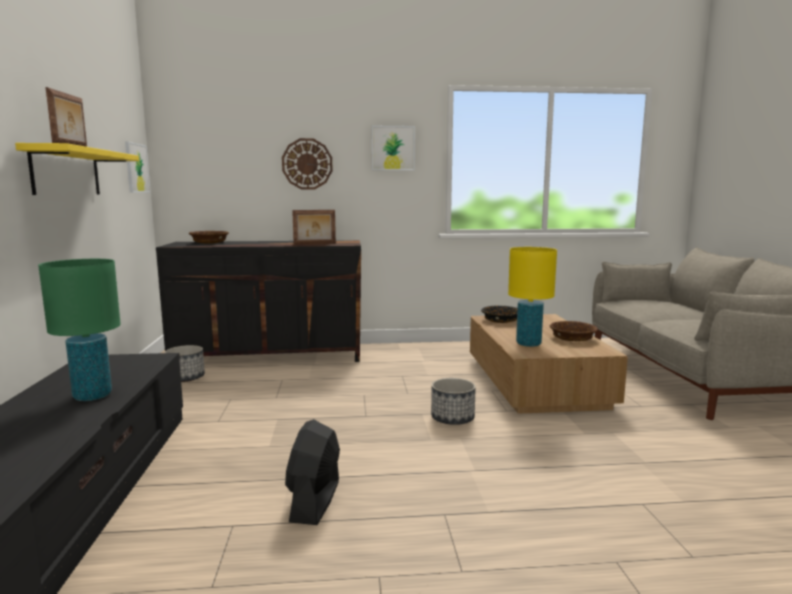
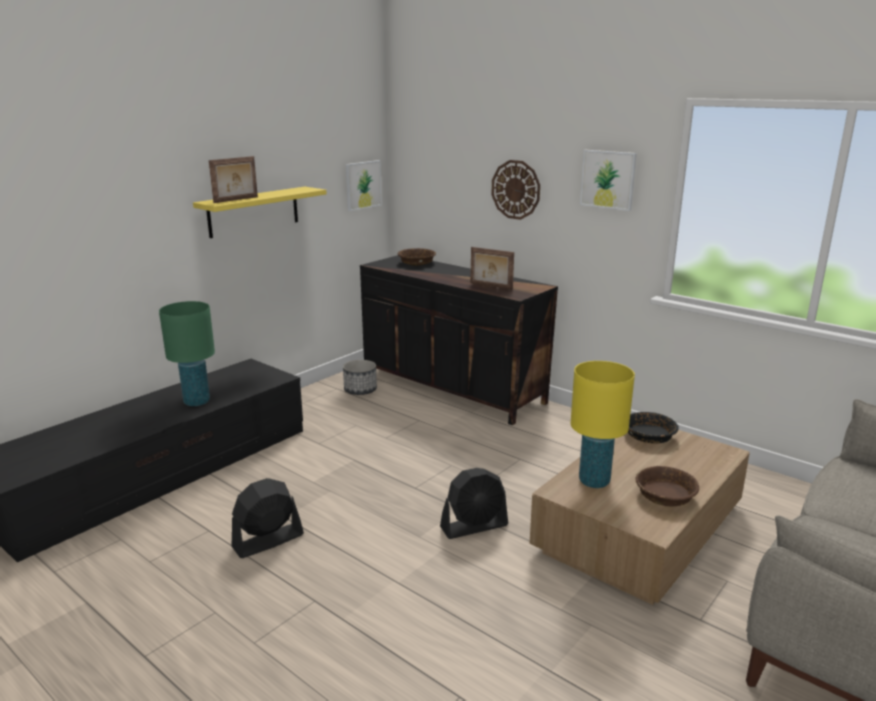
camera: 45 degrees right, 10 degrees up
(452, 418) = (474, 526): planter -> black fan

